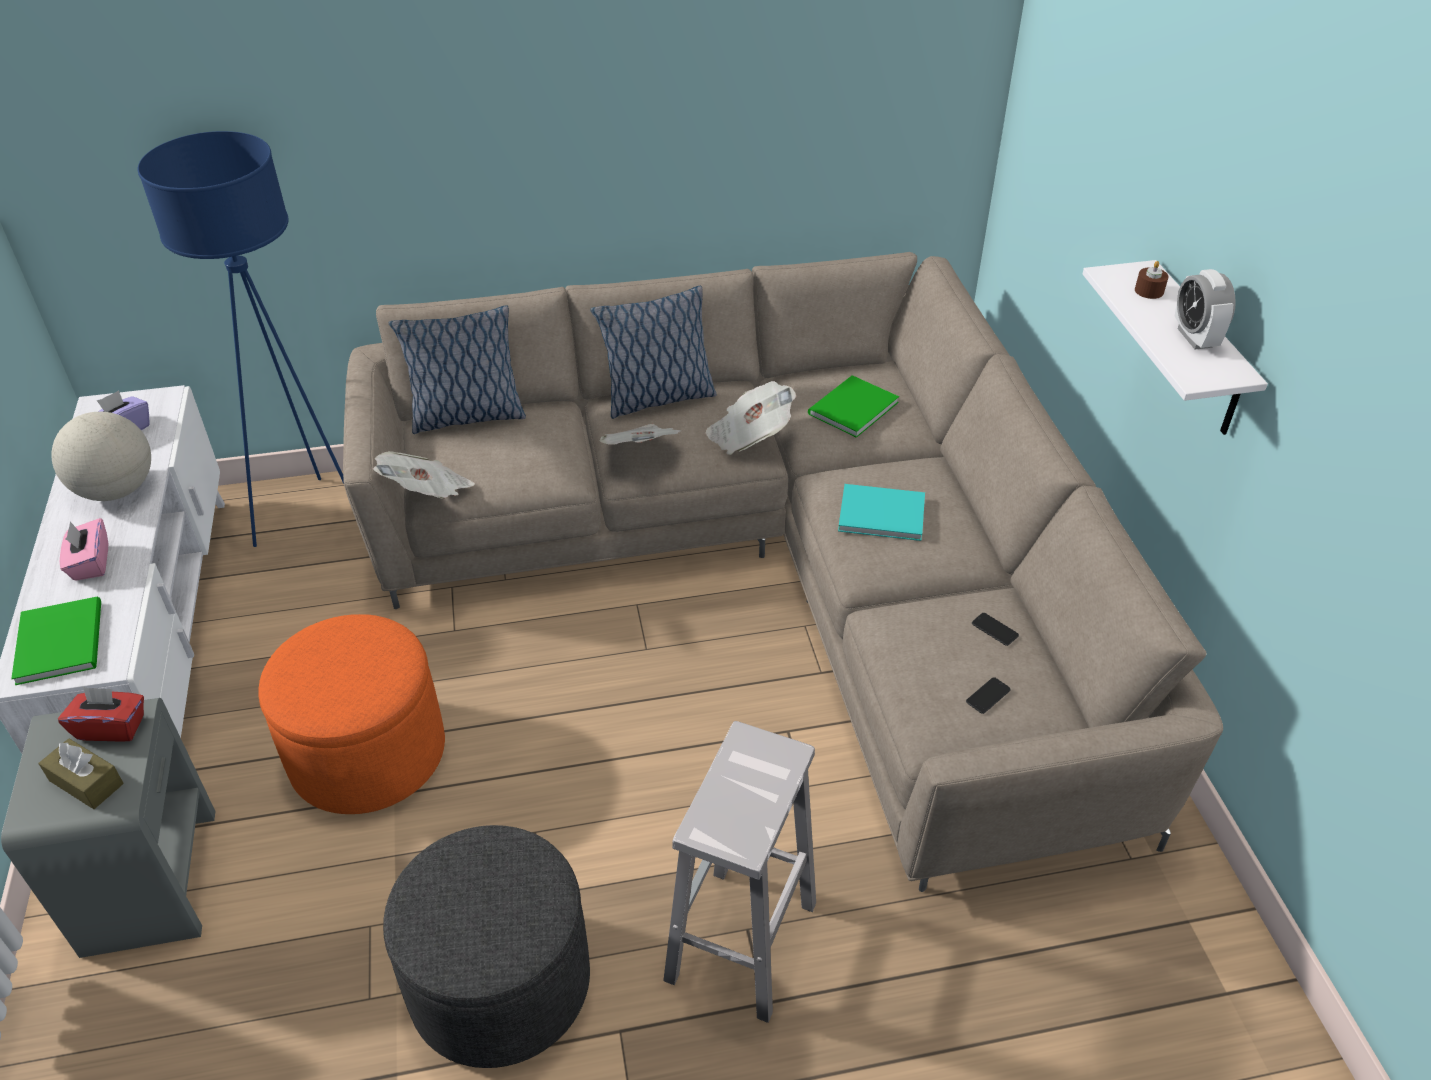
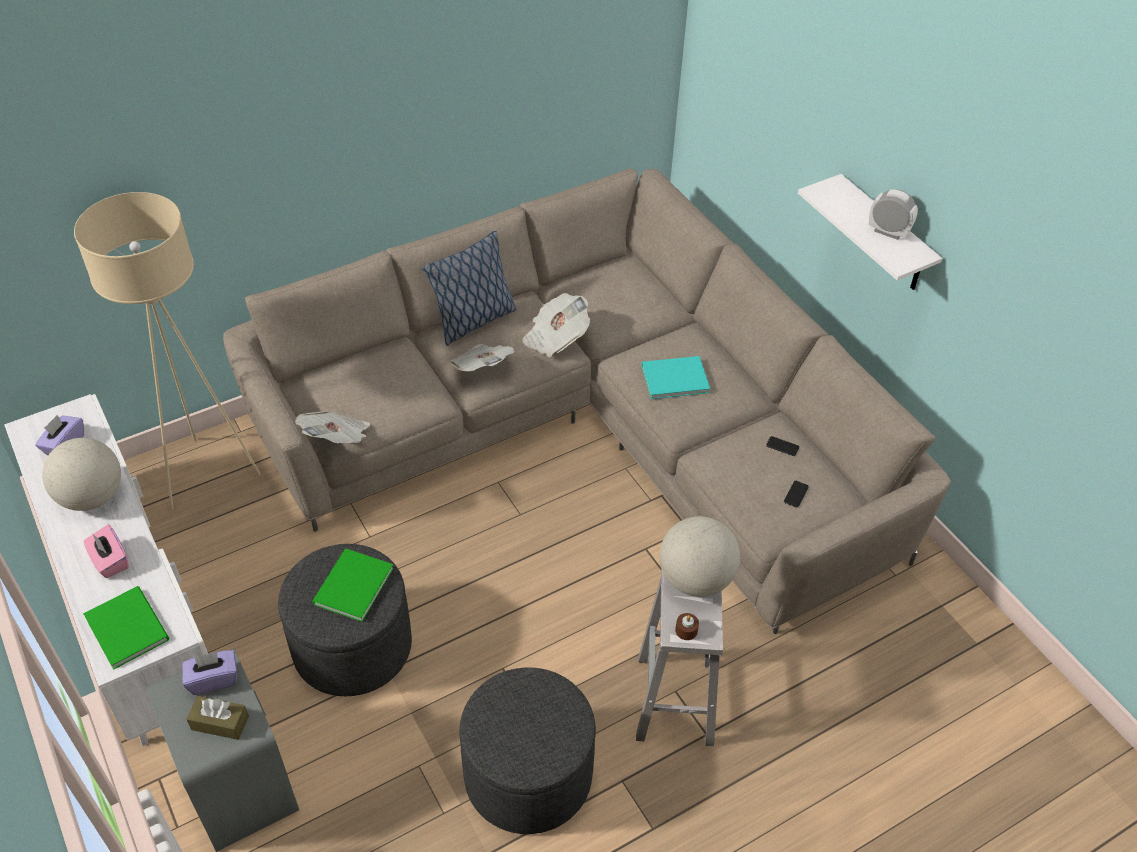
camera: 20 degrees left, 5 degrees up
(112, 727) = (213, 679): red tissue box -> purple tissue box
(313, 518) = (208, 474): blue floor lamp -> beige floor lamp
(368, 753) = (352, 646): orange ottoman -> grey ottoman
(466, 417) = (333, 369): pillow -> none
(765, 762) = (695, 579): none -> globe
(850, 408) = (618, 299): green book -> green book (350, 587)
(1149, 291) = (846, 200): brown candle -> brown candle (686, 630)
(1194, 338) = (888, 232): alarm clock -> alarm clock turned 150 degrees clockwise

